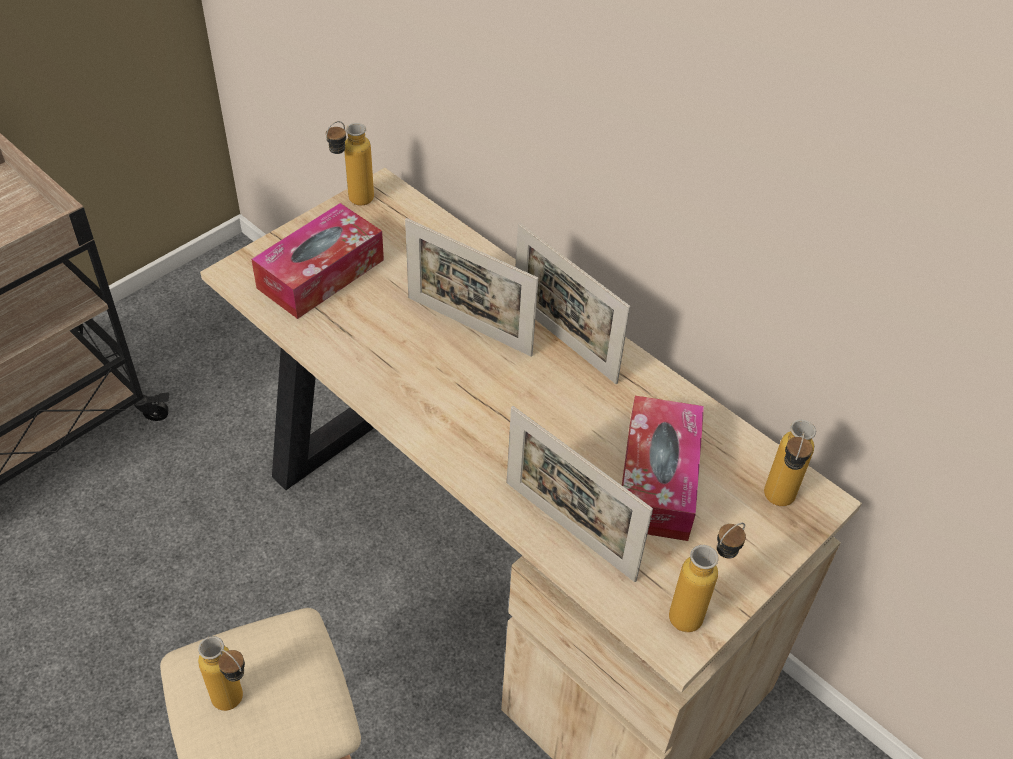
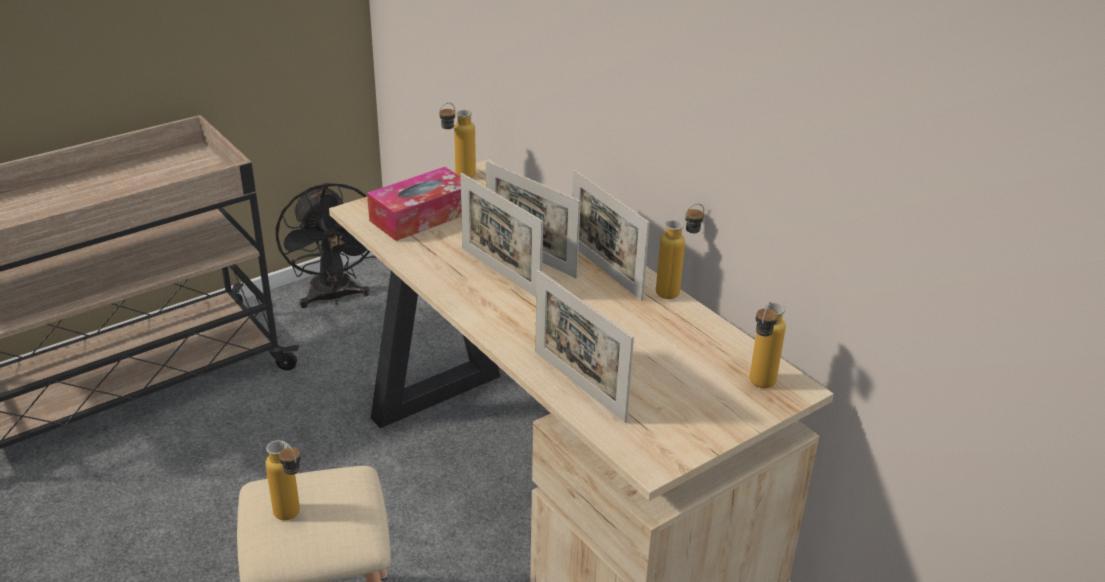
camera: 10 degrees right, 15 degrees down
(193, 308) = (334, 297): none -> black fan
(438, 359) = (500, 273): none -> picture frame
(657, 480) = (661, 362): tissue box -> none
(696, 611) = (673, 446): bottle -> bottle (676, 291)

